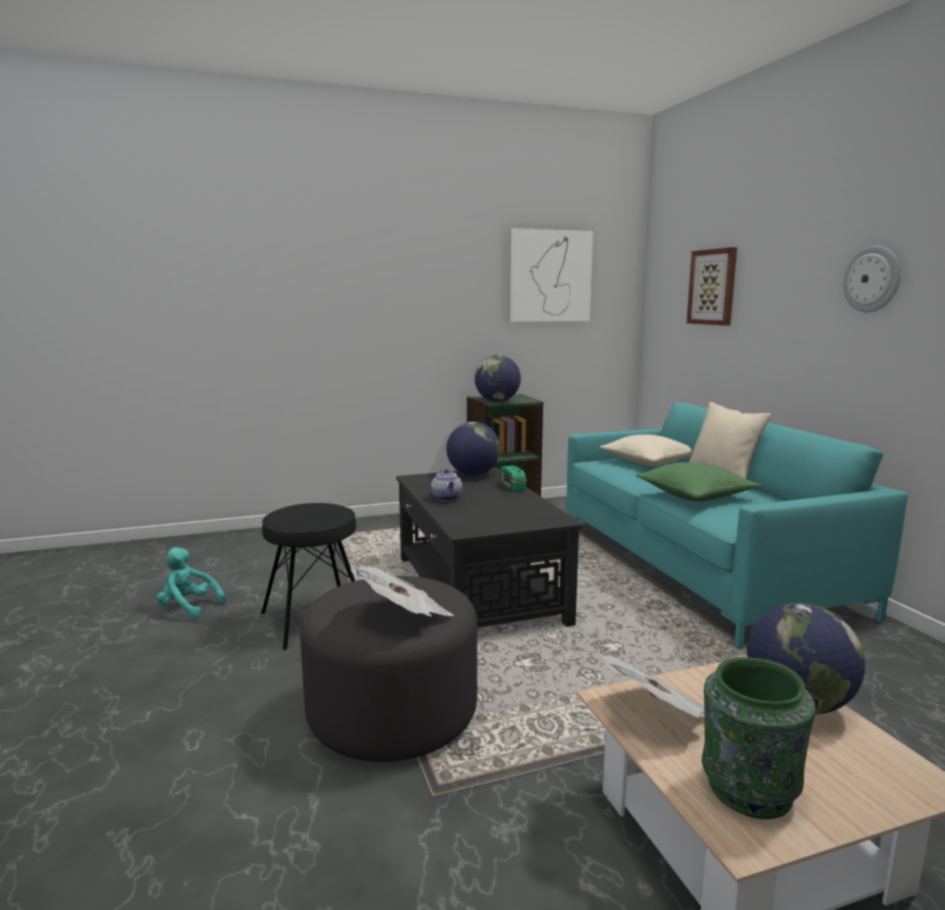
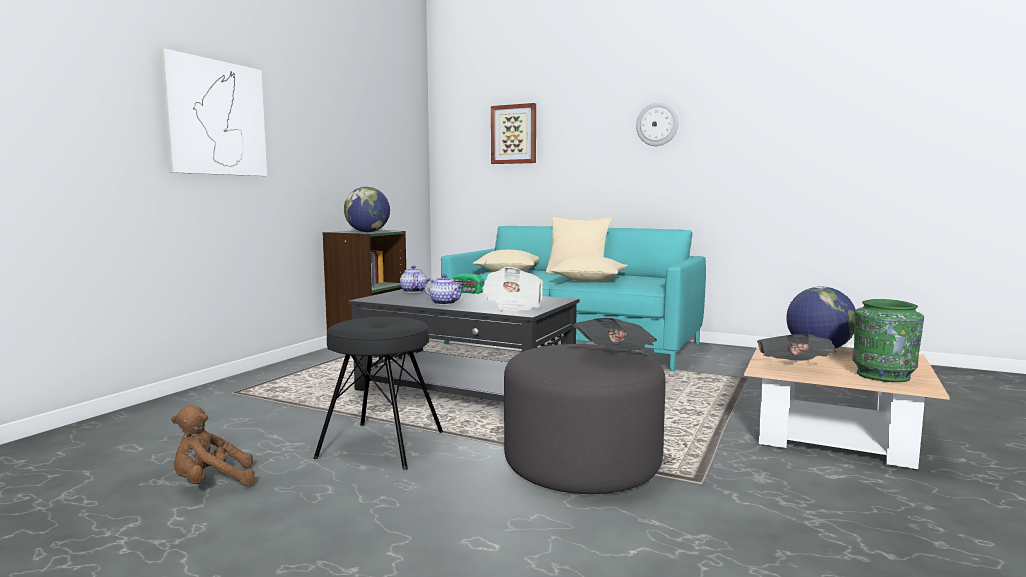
camera: 45 degrees left, 5 degrees down
(188, 608) = (211, 483): turquoise plush toy -> brown plush toy
(473, 474) = (413, 291): globe -> teapot
(479, 520) = (513, 307): none -> newspaper
(549, 276) = (373, 119): picture -> picture (215, 118)
(695, 495) = (589, 280): green pillow -> beige pillow

